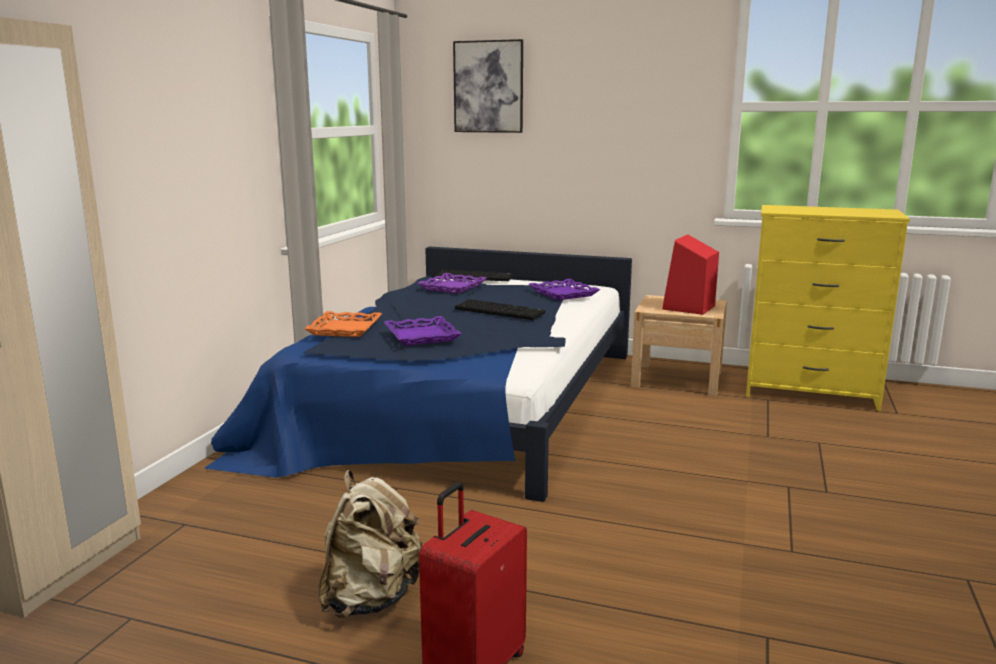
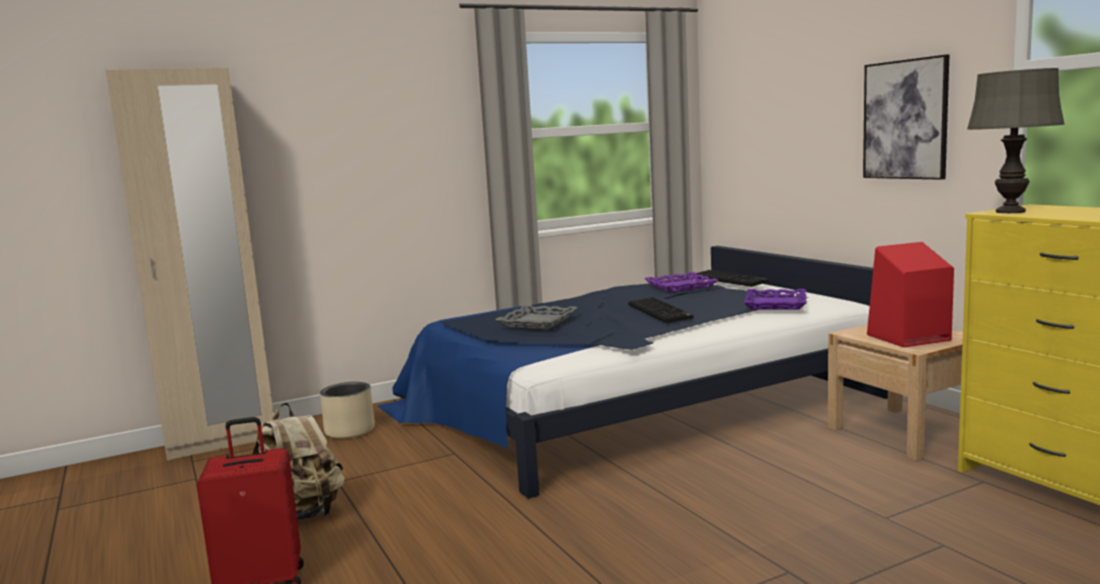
camera: 45 degrees right, 5 degrees down
(228, 502) = (350, 431): none -> beige planter
(345, 329) = (508, 309): orange tray -> none
(421, 336) = (537, 322): purple tray -> grey tray
(488, 87) = (766, 73): picture -> picture (905, 119)
(781, 210) = (1009, 211): none -> grey table lamp

